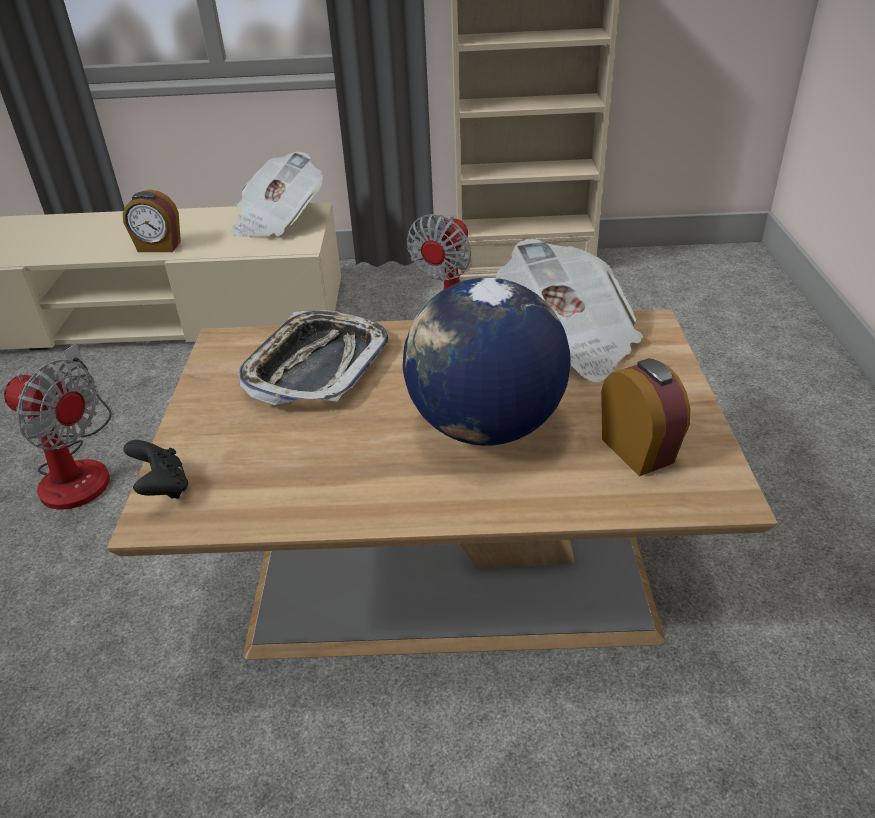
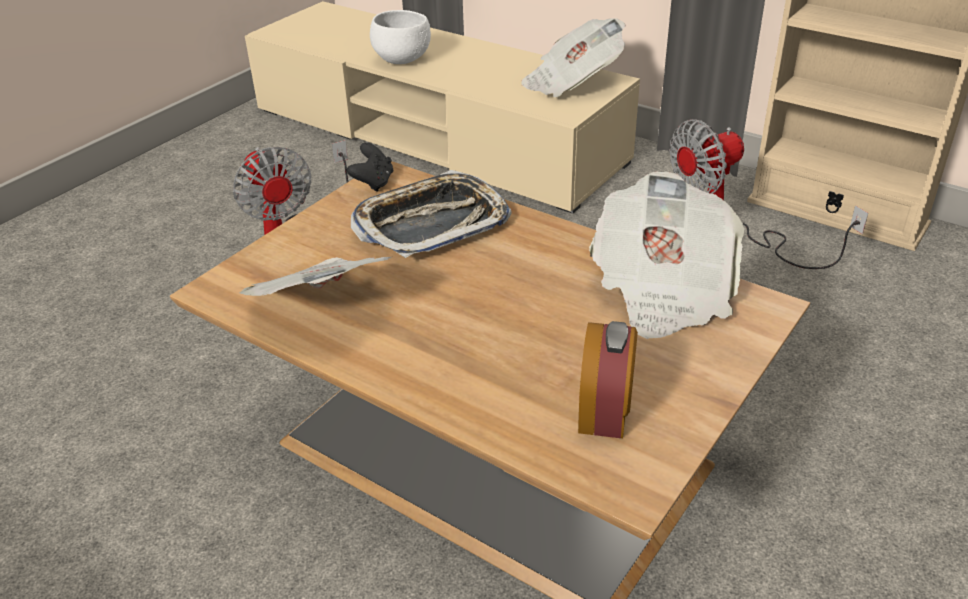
camera: 35 degrees right, 0 degrees up
(89, 247) = (403, 60): none -> white bowl
(159, 247) = (453, 76): alarm clock -> none
(163, 488) = (238, 271): black game controller -> black game controller (373, 183)
(296, 481) = (322, 307): none -> newspaper
(485, 427) = (501, 331): globe -> none

